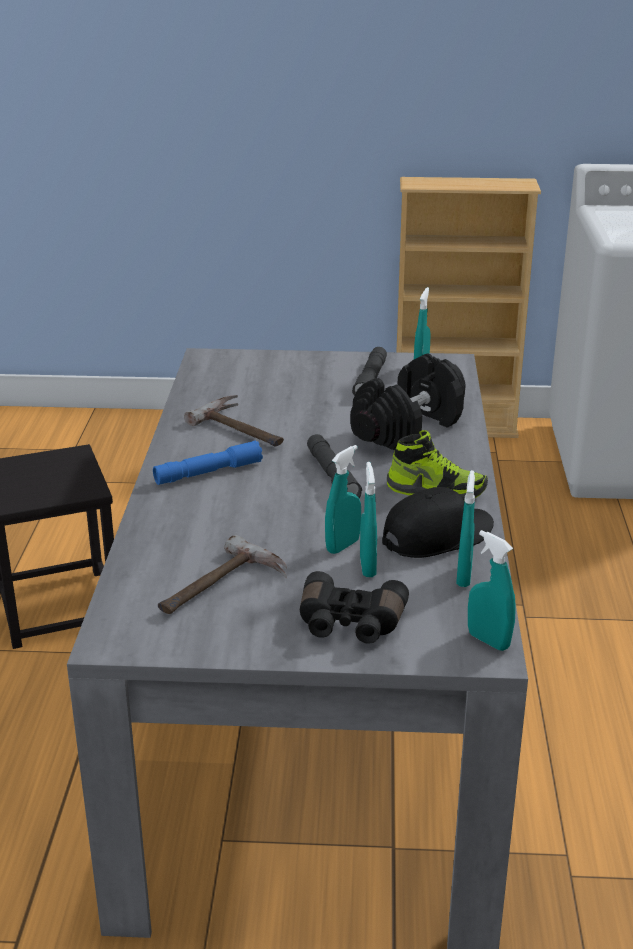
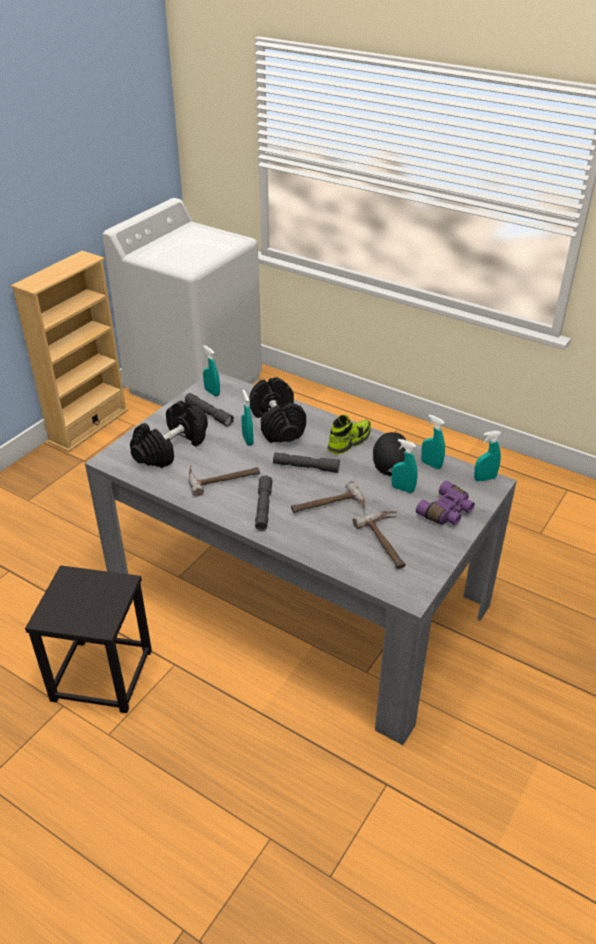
camera: 60 degrees left, 10 degrees up
(208, 472) = (263, 508): blue flashlight -> grey flashlight
(255, 520) = (330, 508): none -> hammer
(268, 381) = (171, 448): none -> black dumbbell
(342, 546) = (378, 489): turquoise spray bottle -> turquoise spray bottle (248, 440)
(349, 624) = (447, 512): black binoculars -> purple binoculars

